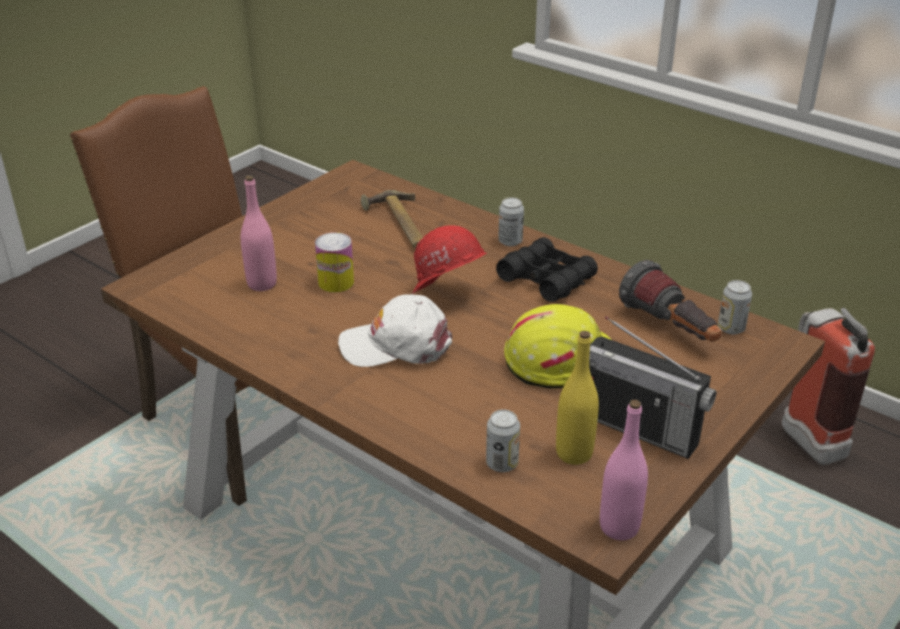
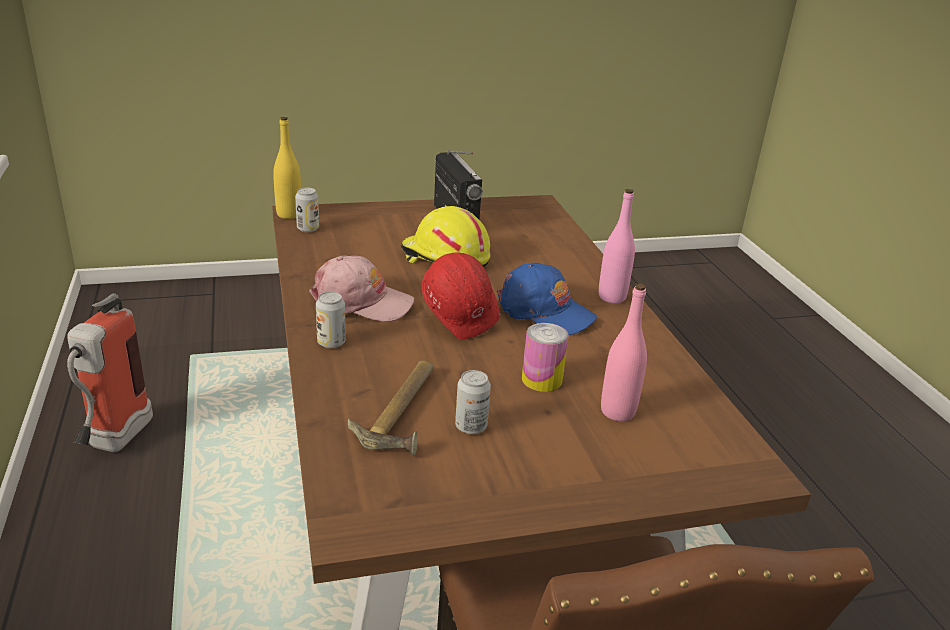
camera: 145 degrees left, 5 degrees down
(396, 345) = (544, 311): white cap -> blue cap
(502, 464) = (553, 237): can -> can (471, 427)
(546, 279) = (361, 302): black binoculars -> pink cap
(574, 453) = (507, 226): yellow bottle -> yellow bottle (289, 214)
(619, 527) = (527, 202): pink bottle -> pink bottle (612, 297)
(671, 329) = (344, 242): flashlight -> none

